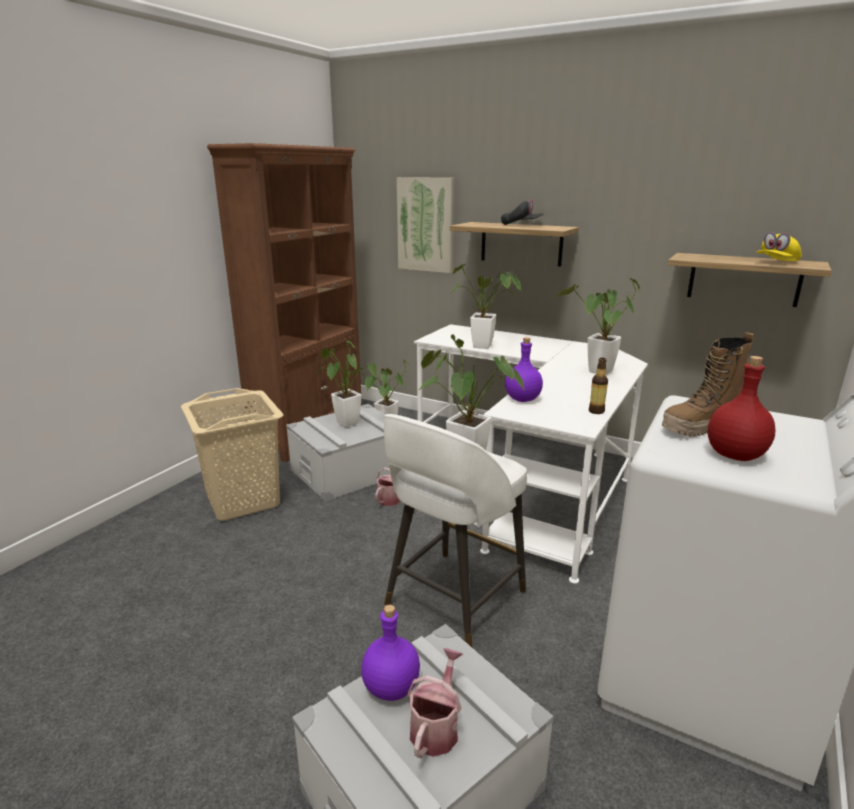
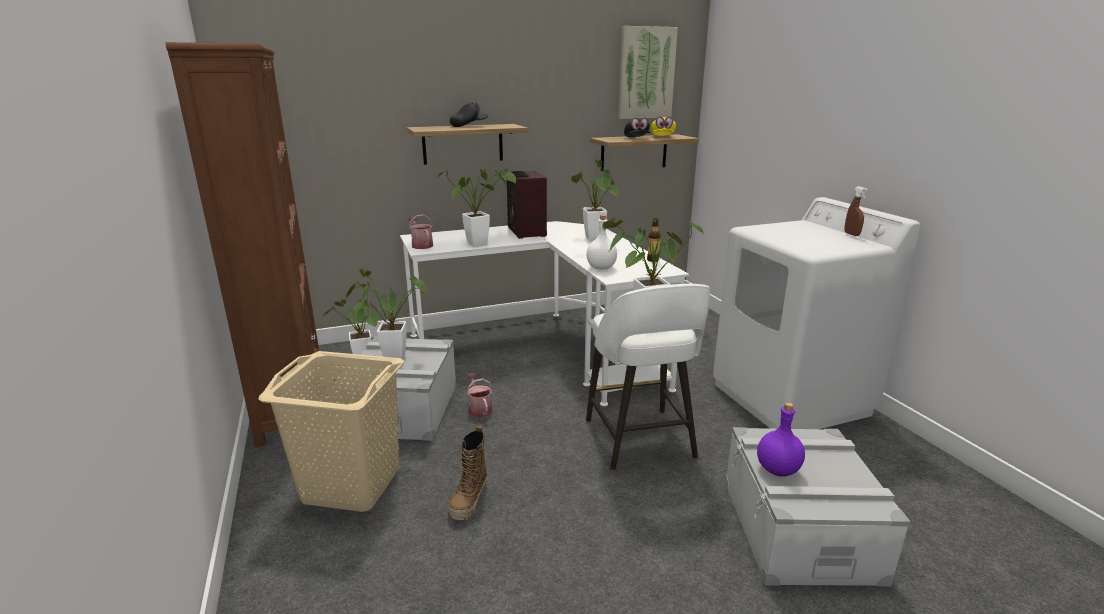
camera: 50 degrees left, 0 degrees up
(426, 225) = (352, 134): picture -> picture (646, 73)
(436, 726) = (822, 467): watering can -> watering can (421, 245)
(523, 399) = (601, 267): purple bottle -> white bottle
(551, 348) = (526, 232): none -> radio
(700, 427) = (788, 237): boot -> boot (469, 501)
(729, 260) = (636, 138): none -> black cap
(734, 455) = (829, 243): red bottle -> none
(819, 460) = (851, 234): none -> brown spray bottle

